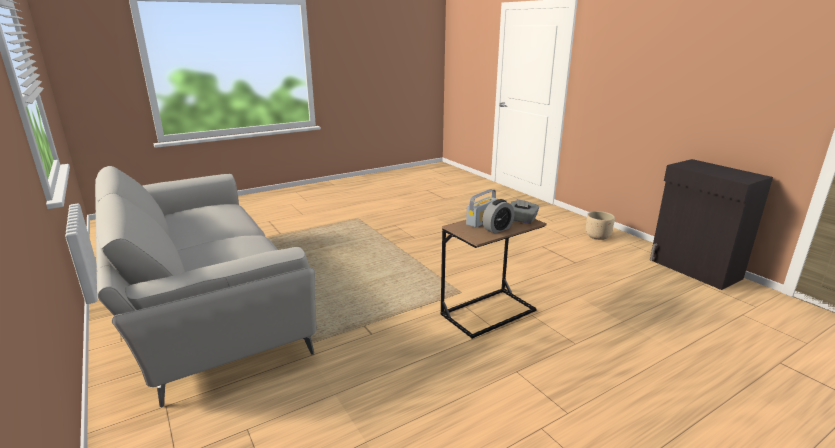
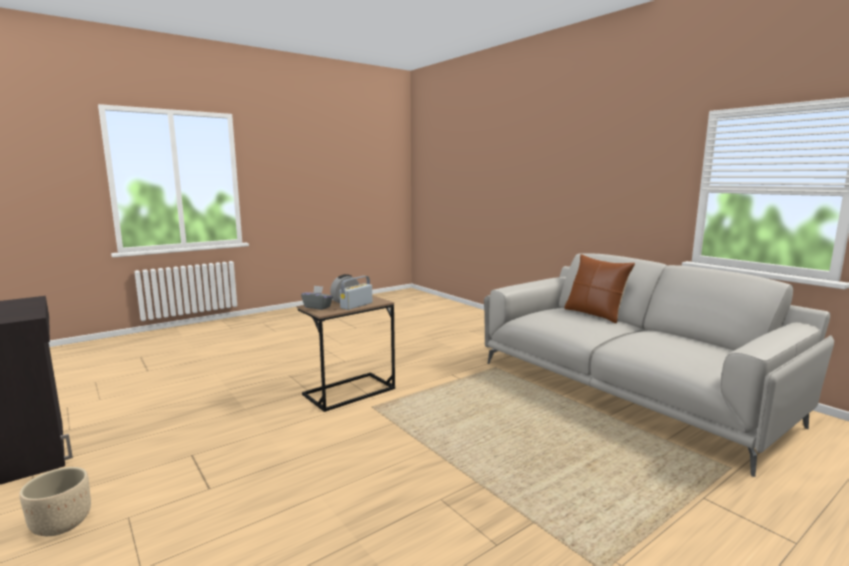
camera: 175 degrees right, 10 degrees down
(188, 263) = (595, 314): none -> brown pillow

